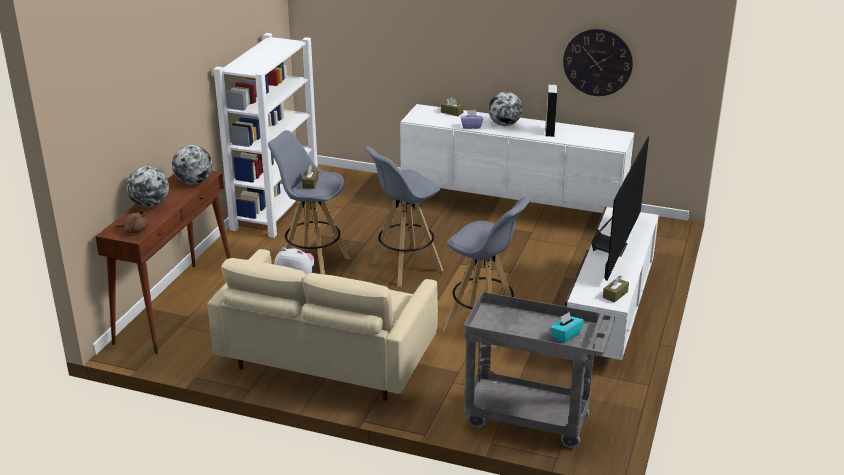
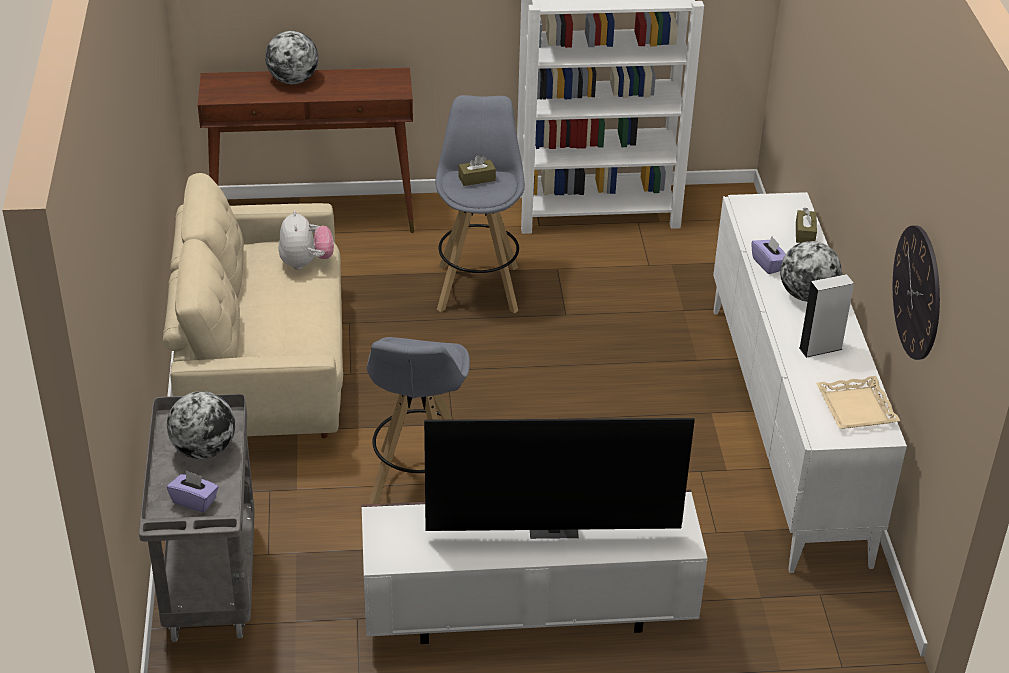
camera: 65 degrees right, 10 degrees up
(135, 230) = (226, 92): brown plush toy -> none
(194, 182) = (370, 89): globe -> globe (204, 450)
(404, 267) = (524, 368): grey stool -> none
(565, 335) = (194, 501): turquoise tissue box -> purple tissue box
(601, 135) = (856, 408): none -> beige tray
(615, 294) = (408, 553): brown tissue box -> none

